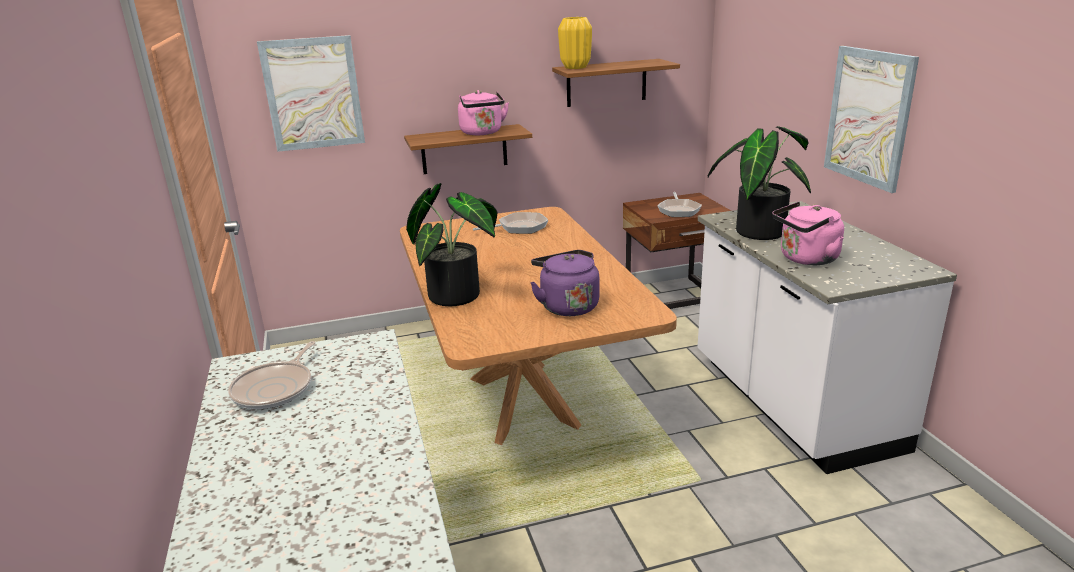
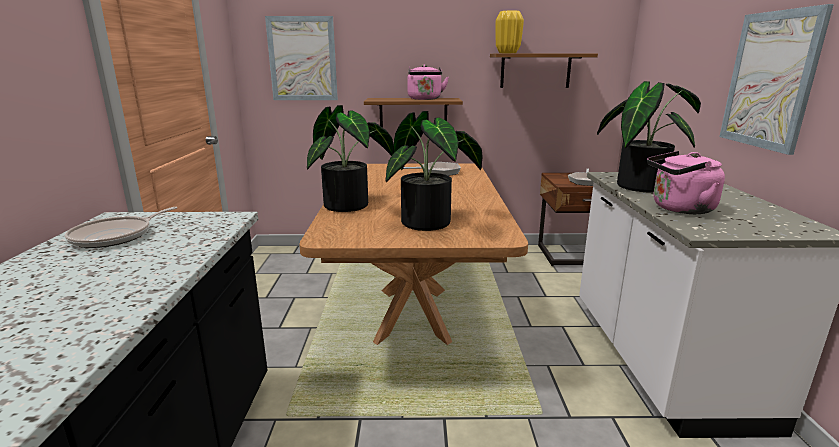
camera: 15 degrees right, 5 degrees down
(567, 306) = (432, 223): purple kettle -> potted plant

